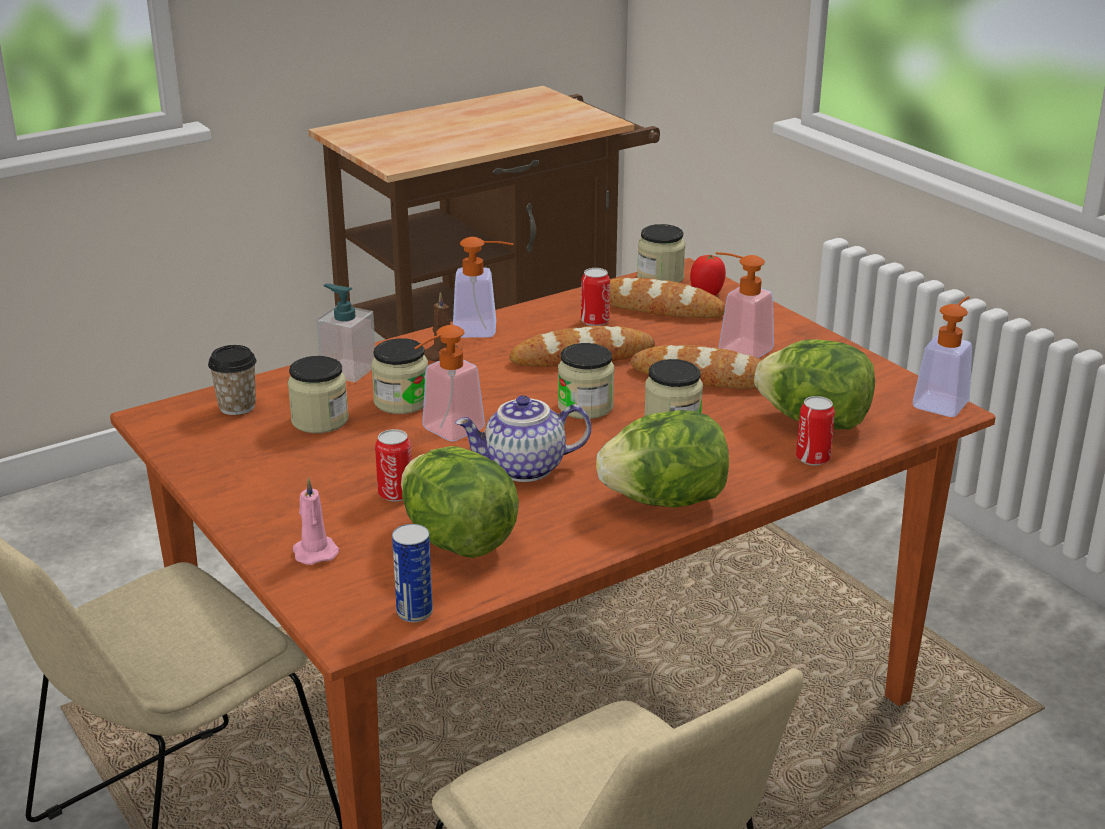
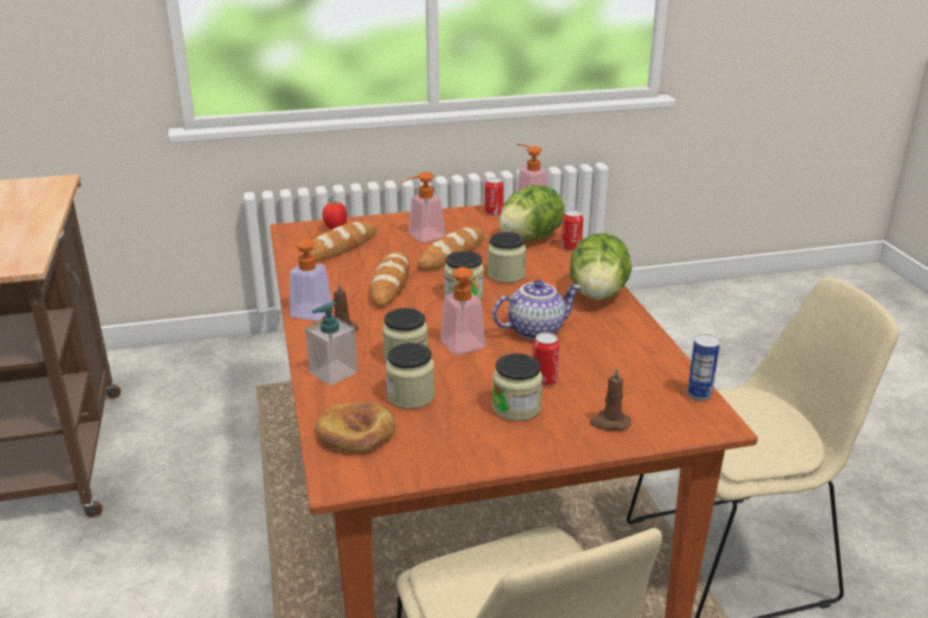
camera: 70 degrees left, 0 degrees up
(237, 406) = (356, 432): cup -> bread
(314, 551) = (610, 423): pink candle -> brown candle
(458, 541) = (617, 367): lettuce -> none
(524, 469) = (535, 330): teapot -> teapot turned 120 degrees counterclockwise
(595, 321) = (340, 270): can -> can (493, 212)
(660, 278) = (294, 238): jar -> jar (516, 408)

